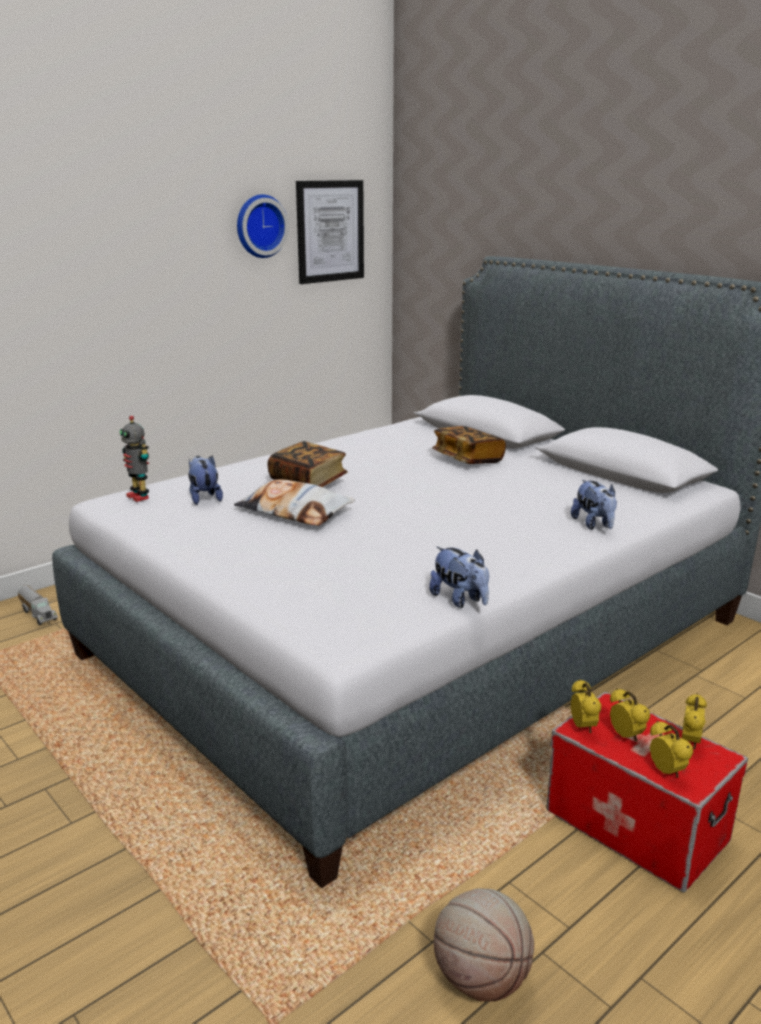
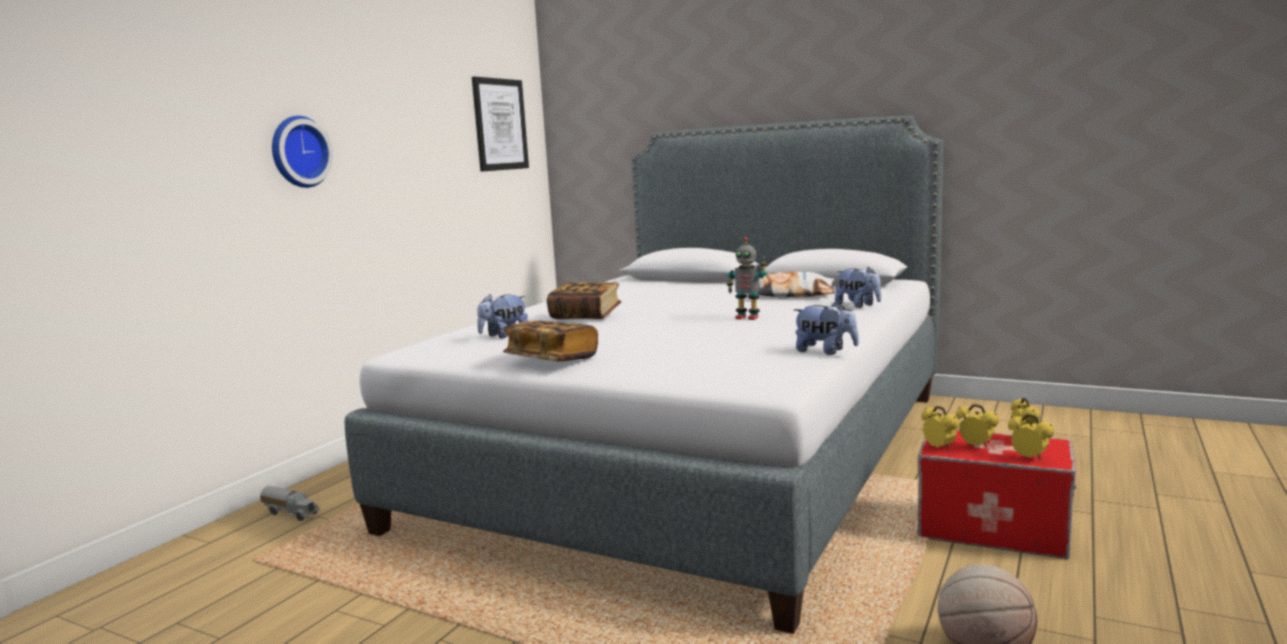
camera: 20 degrees left, 10 degrees down
(139, 497) = (435, 344): toy robot -> toy robot (747, 317)
(204, 498) = (504, 335): plush toy -> plush toy turned 90 degrees counterclockwise
(259, 226) = (446, 116): wall clock -> wall clock (298, 152)
(294, 511) = (601, 331): pillow -> pillow (791, 294)
(467, 459) = (700, 290): book -> book (551, 360)

